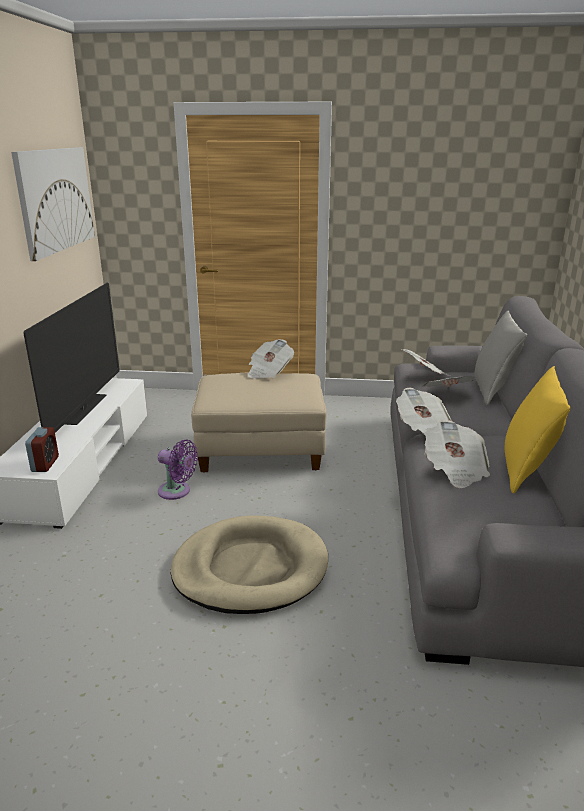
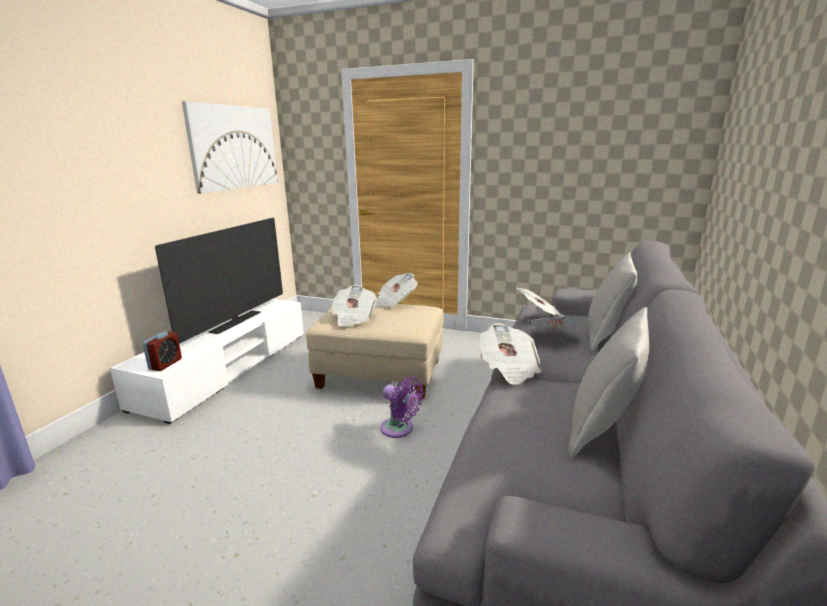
camera: 15 degrees right, 5 degrees down
(177, 492) = (285, 403): purple fan -> purple fan (399, 429)
(250, 569) = (301, 493): beige dog bed -> none
(455, 470) = (515, 418): newspaper -> newspaper (353, 318)
(526, 470) = (603, 430): yellow pillow -> grey pillow

